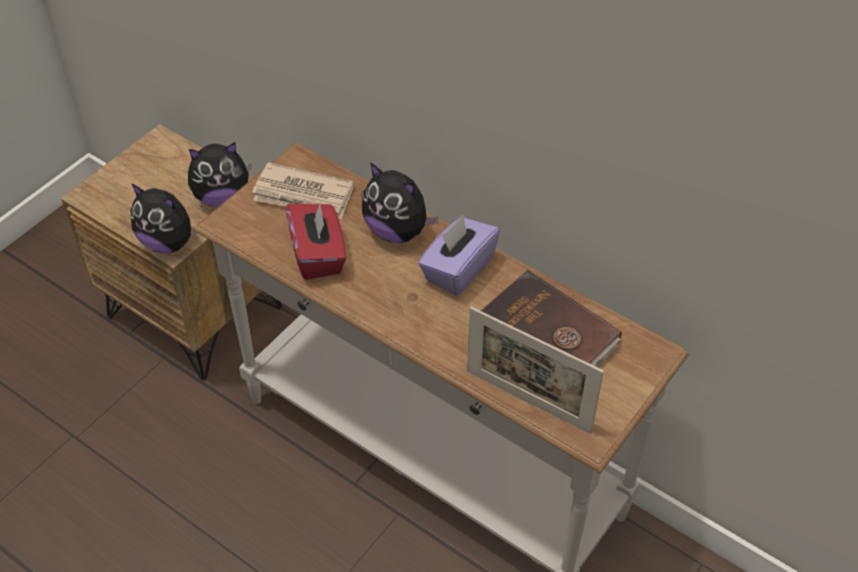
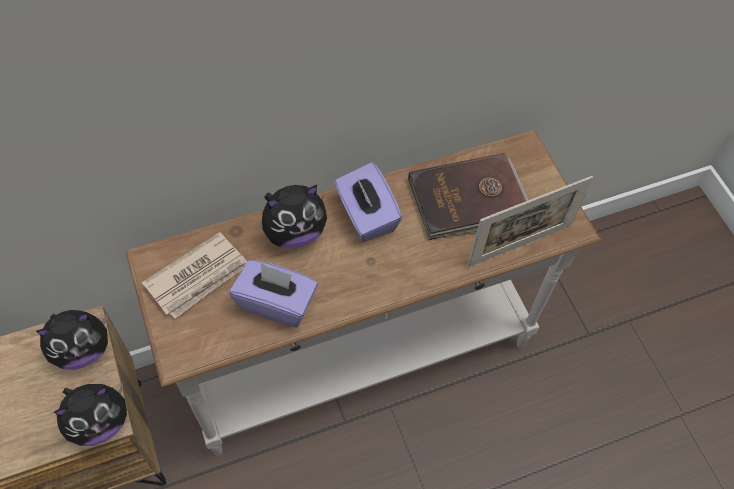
camera: 60 degrees left, 10 degrees up
(222, 197) = (82, 350): plush toy -> plush toy turned 45 degrees clockwise
(318, 255) = (276, 303): red tissue box -> purple tissue box

